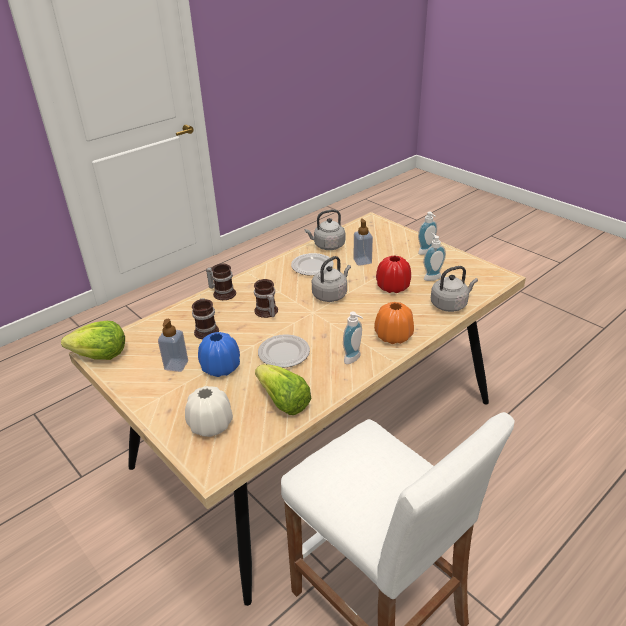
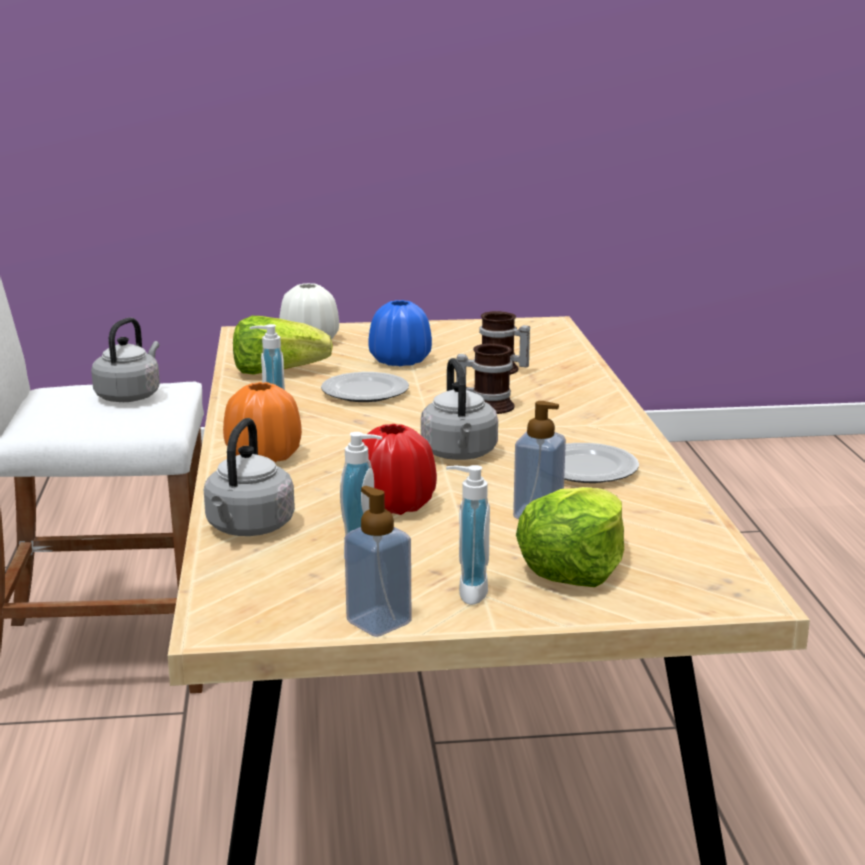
camera: 125 degrees right, 15 degrees down
(100, 355) = (537, 324): lettuce -> lettuce (573, 568)
(176, 365) = (448, 346): soap dispenser -> soap dispenser (379, 622)
(223, 293) = (594, 395): mug -> none
(327, 246) = (659, 506): grey kettle -> grey kettle (130, 396)

